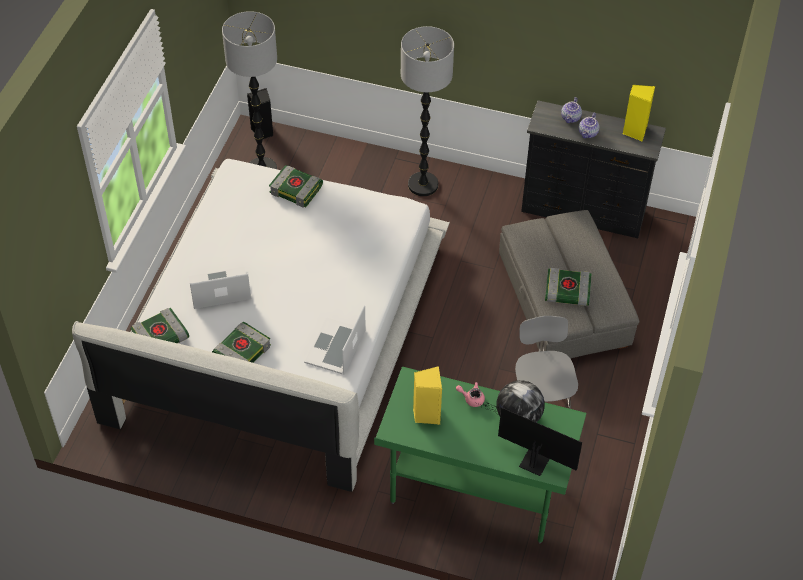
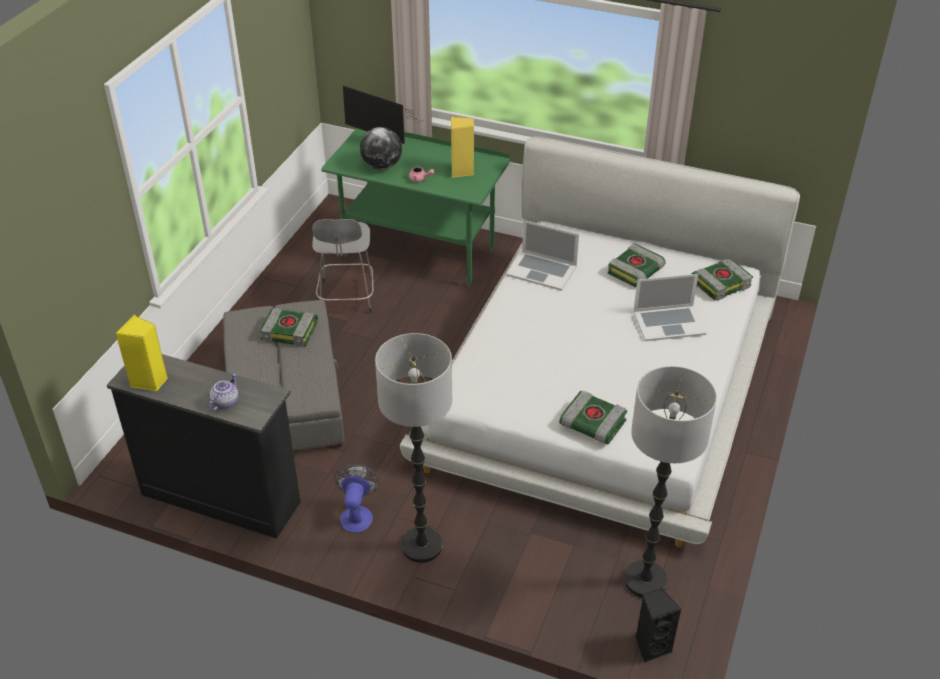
camera: 175 degrees left, 10 degrees down
(336, 346) = (542, 270): laptop -> laptop turned 90 degrees clockwise
(475, 205) = (357, 514): none -> fan
(588, 133) = (211, 381): teapot -> none

